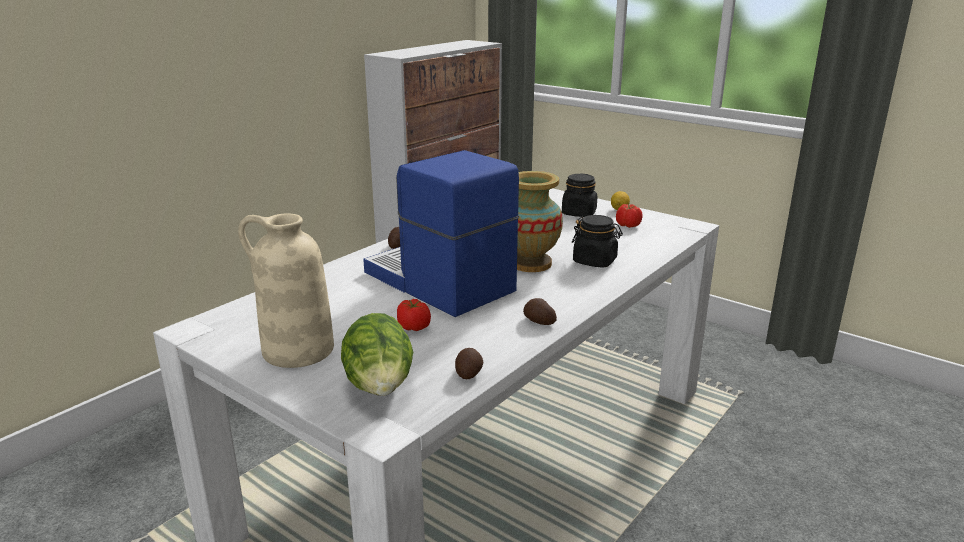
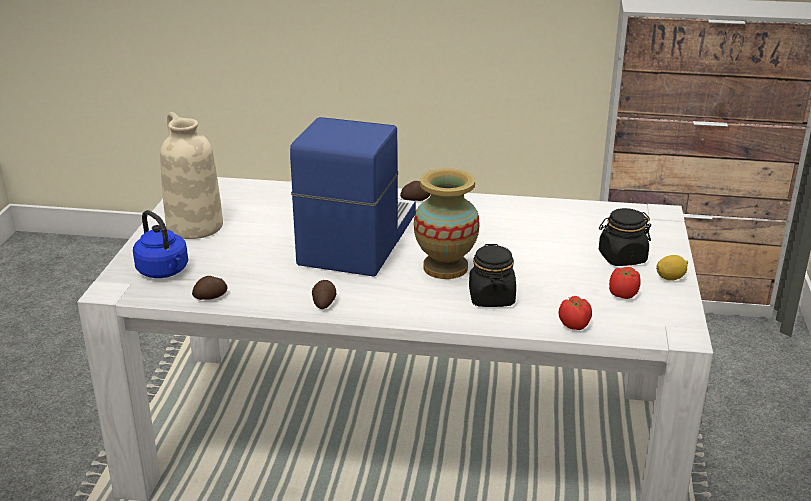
camera: 60 degrees right, 5 degrees up
(380, 388) = (164, 271): lettuce -> blue kettle
(414, 327) = (265, 254): tomato -> tomato (574, 325)

